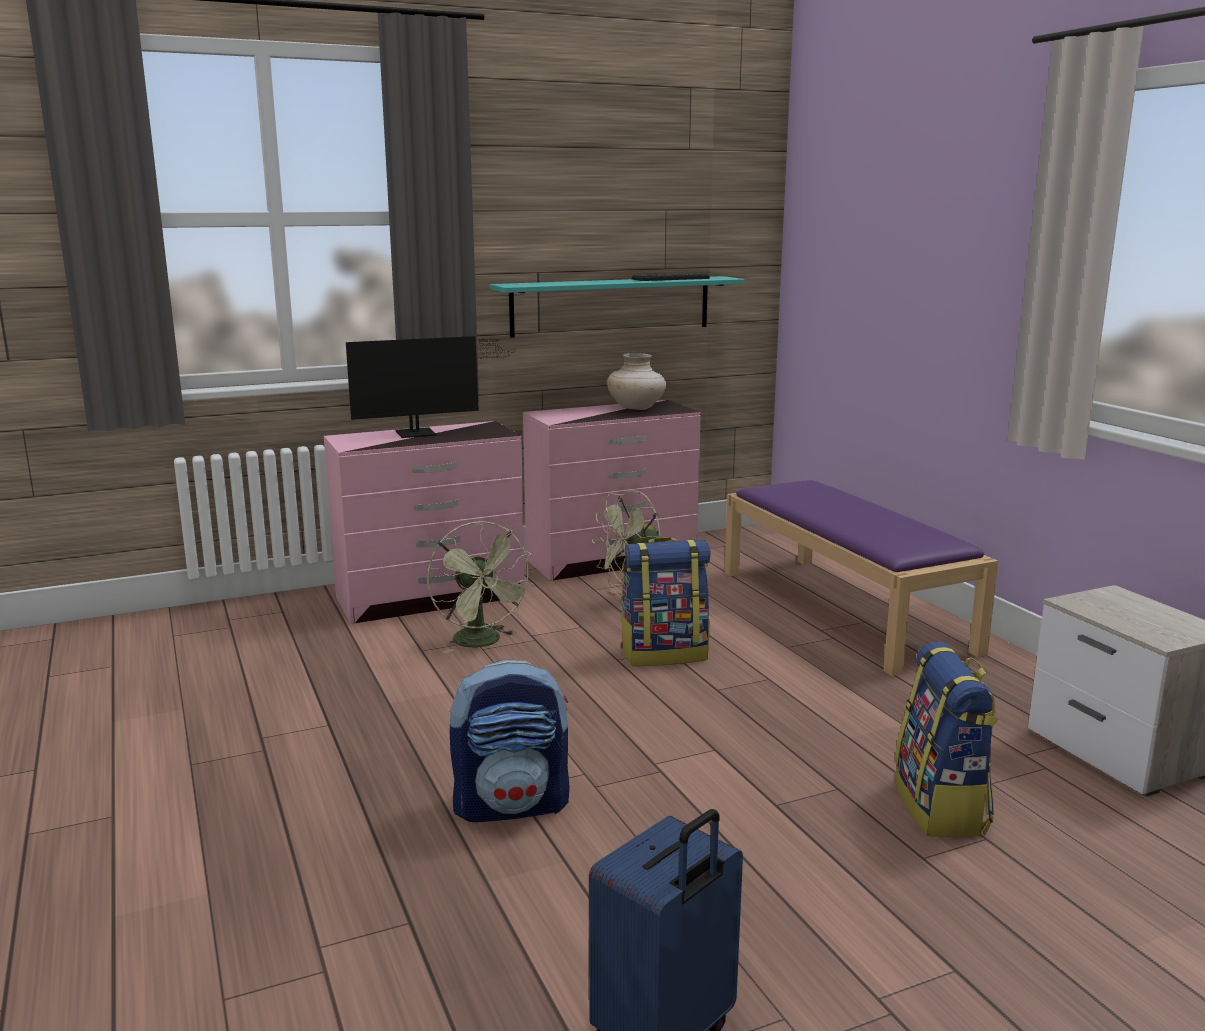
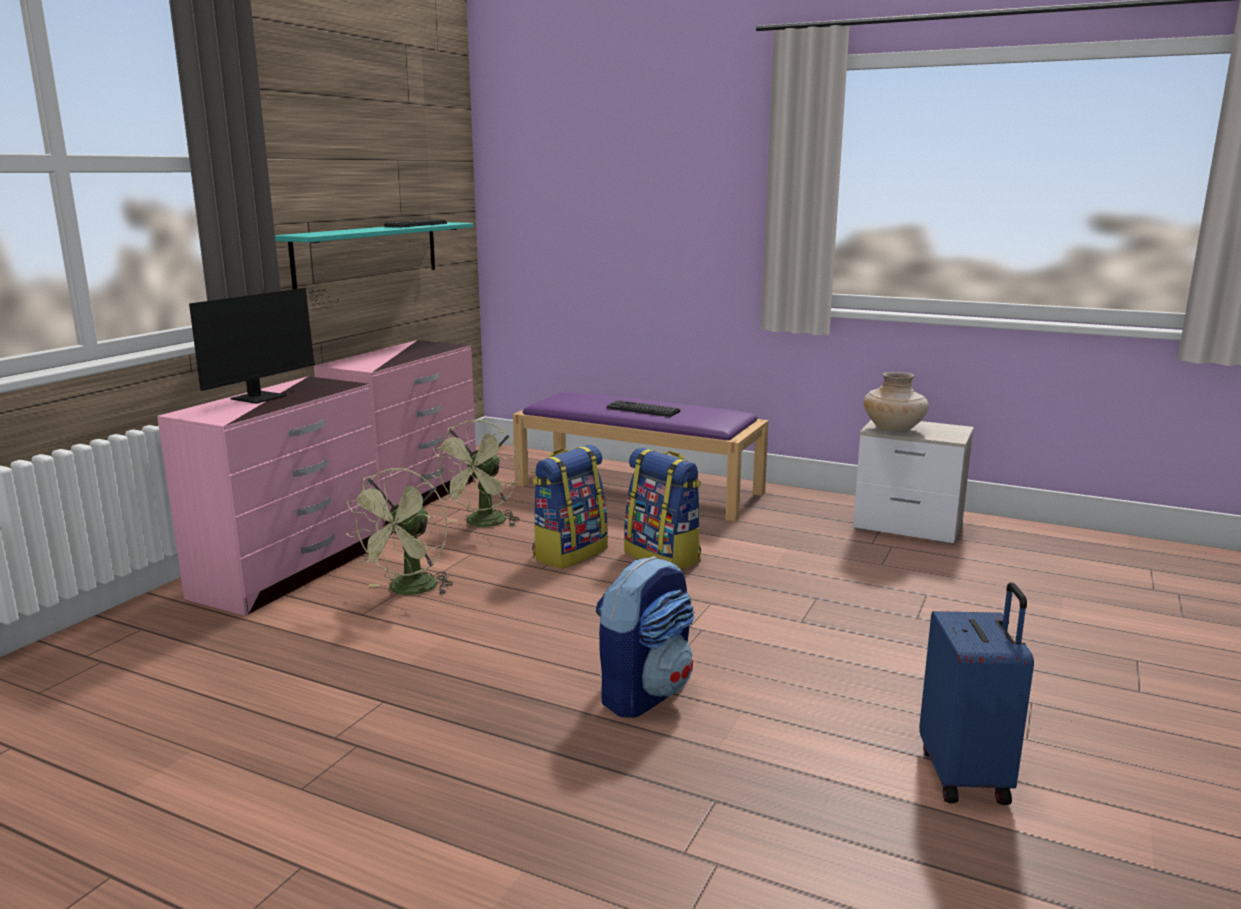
camera: 40 degrees left, 0 degrees up
(483, 643) = (408, 591): green fan -> green fan turned 90 degrees clockwise
(636, 408) = (411, 349): beige vase -> beige vase (894, 430)
(847, 516) = (643, 410): none -> keyboard
(942, 808) = (882, 587): backpack -> backpack (663, 557)

